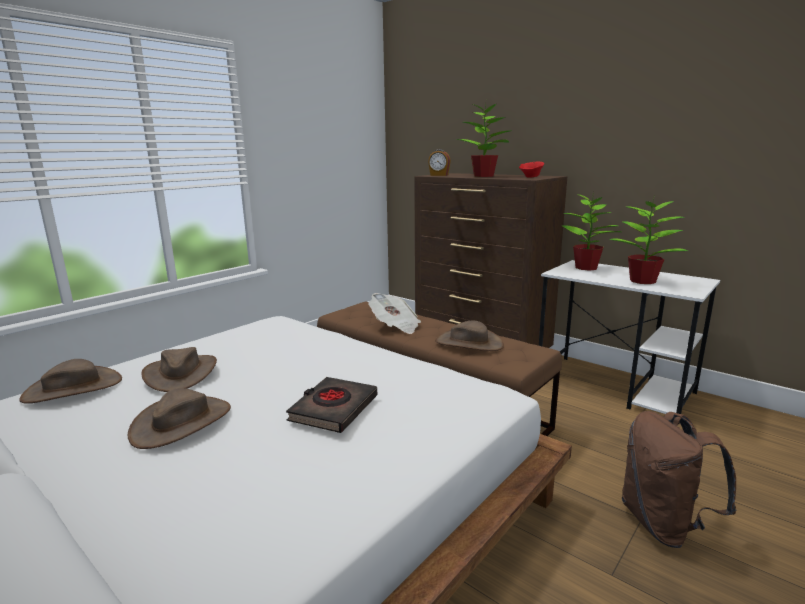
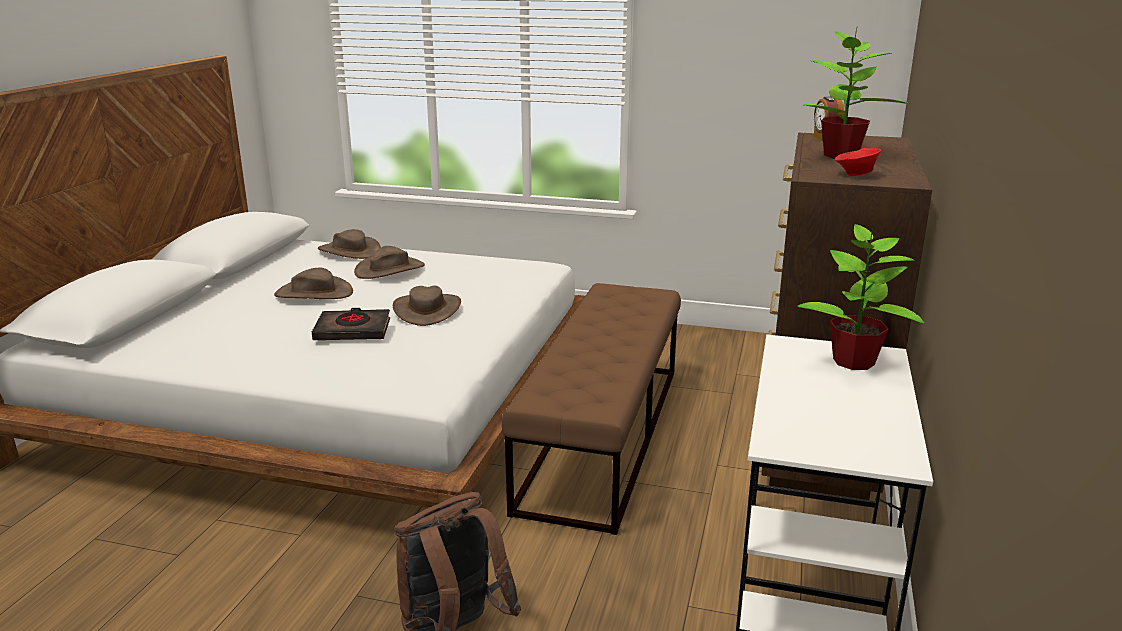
camera: 65 degrees right, 5 degrees up
(395, 326) = (599, 321): newspaper -> none
(469, 343) = (585, 367): brown hat -> brown hat (427, 310)
(643, 281) = (815, 408): potted plant -> none

